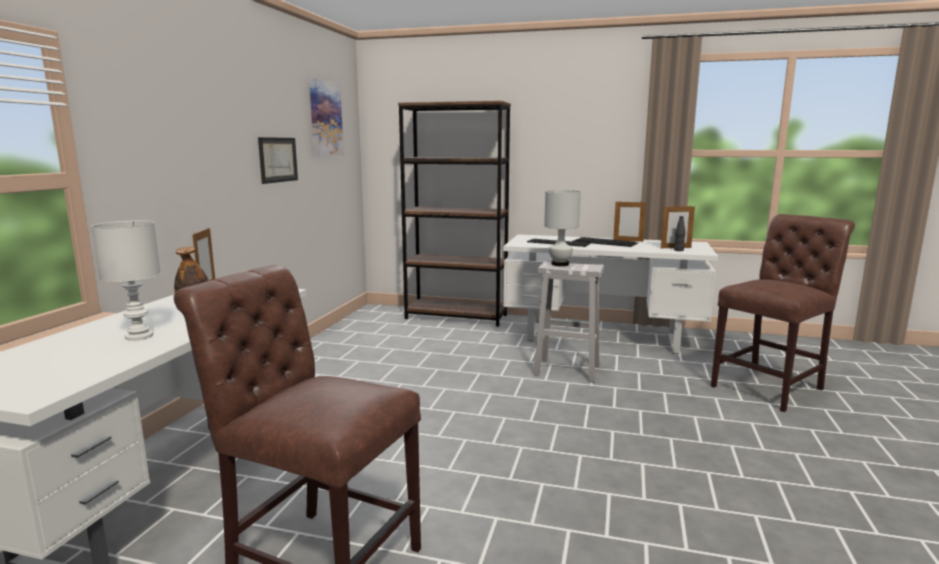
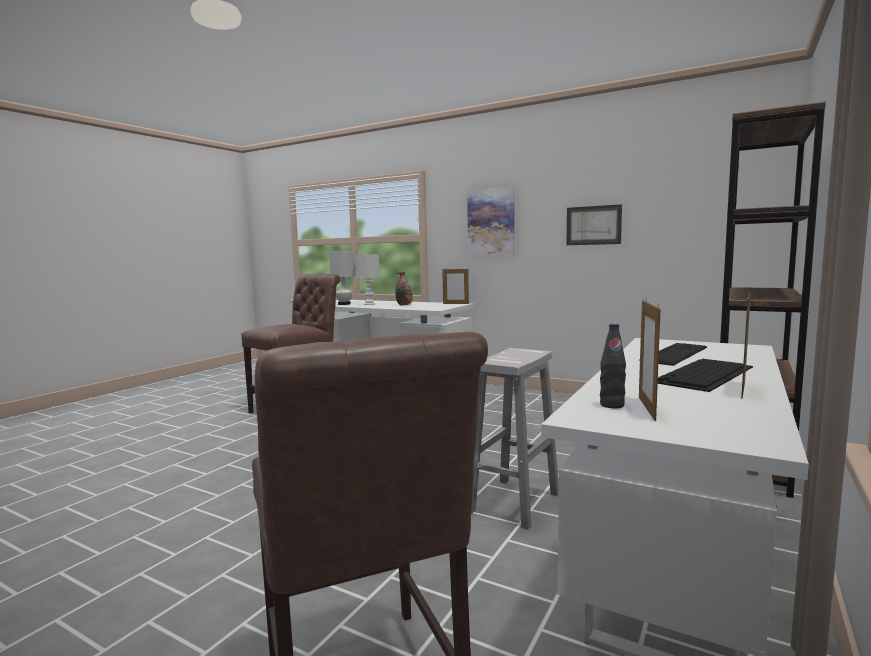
camera: 105 degrees right, 5 degrees down
(325, 119) = (693, 178): picture -> picture (491, 222)
(560, 264) = (525, 353): white table lamp -> white table lamp (344, 304)

